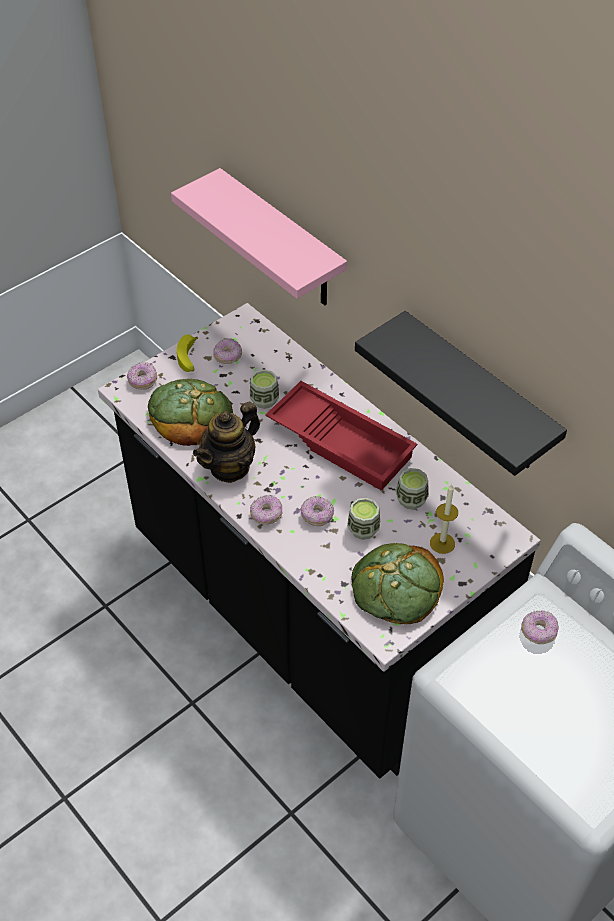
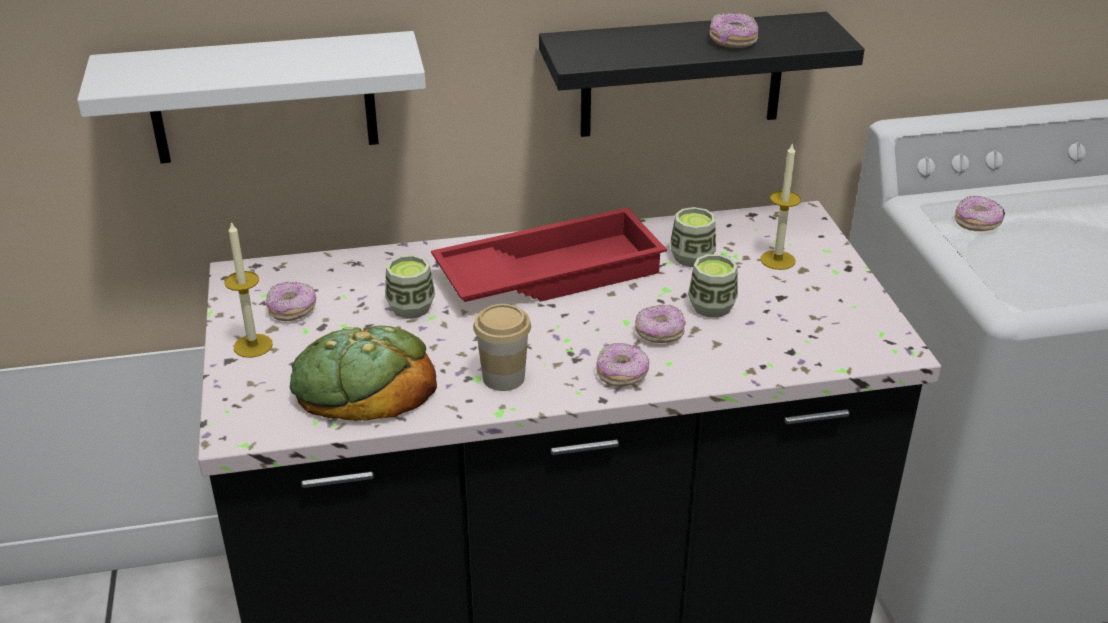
camera: 60 degrees left, 15 degrees down
(142, 381) = (241, 405): donut -> donut (732, 42)
(189, 359) = (253, 346): banana -> candle
(230, 466) = (503, 377): teapot -> cup
(281, 242) = (263, 98): pink shelf -> white shelf
(396, 588) = (825, 314): bread -> none

